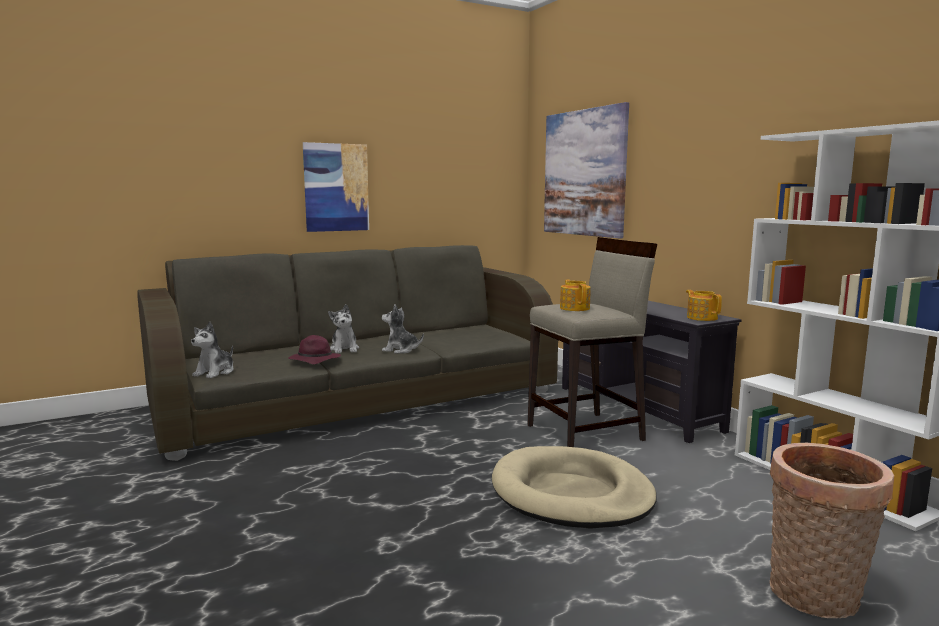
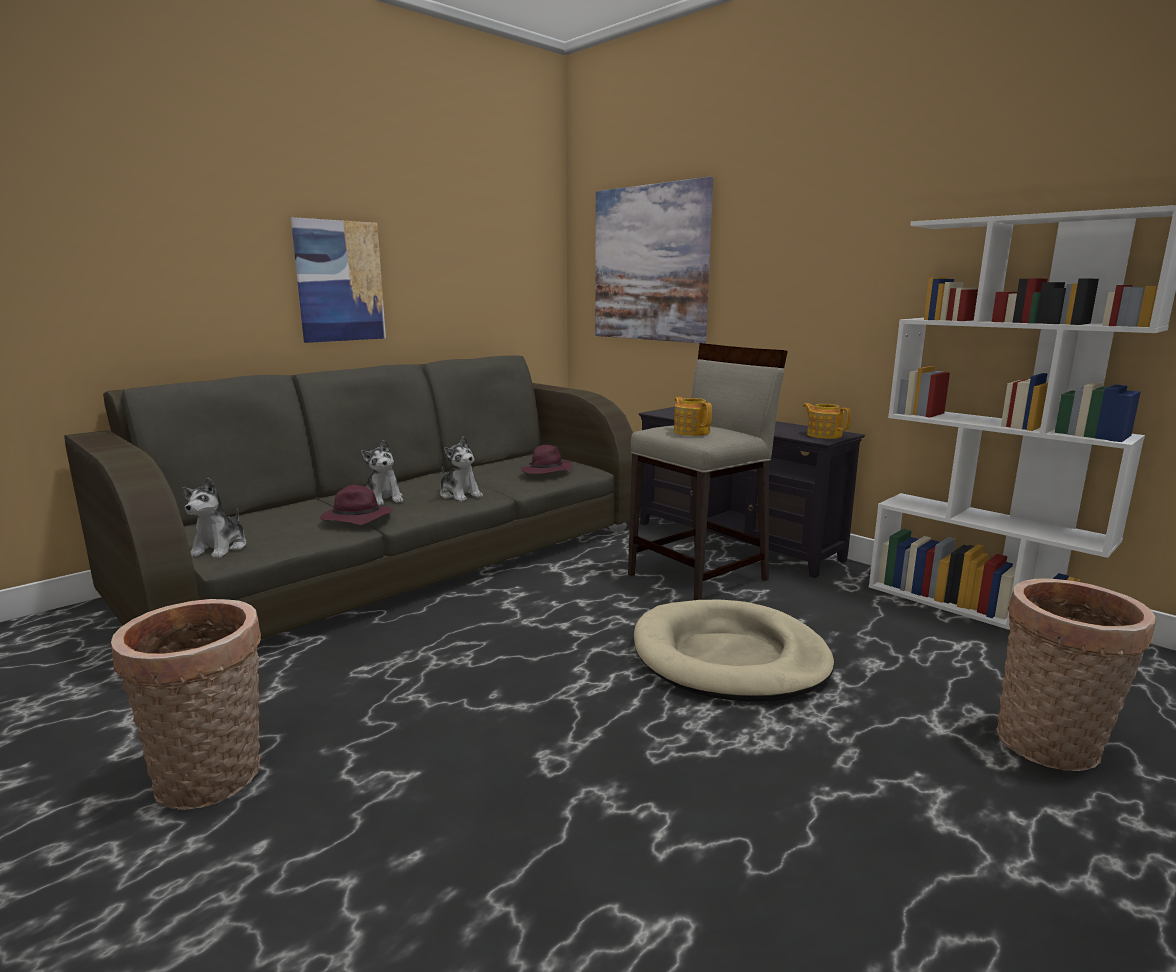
camera: 15 degrees left, 5 degrees up
(163, 522) = (212, 780): none -> basket
(401, 350) = (460, 495): plush toy -> plush toy turned 135 degrees counterclockwise
(479, 338) = (546, 471): none -> purple hat

